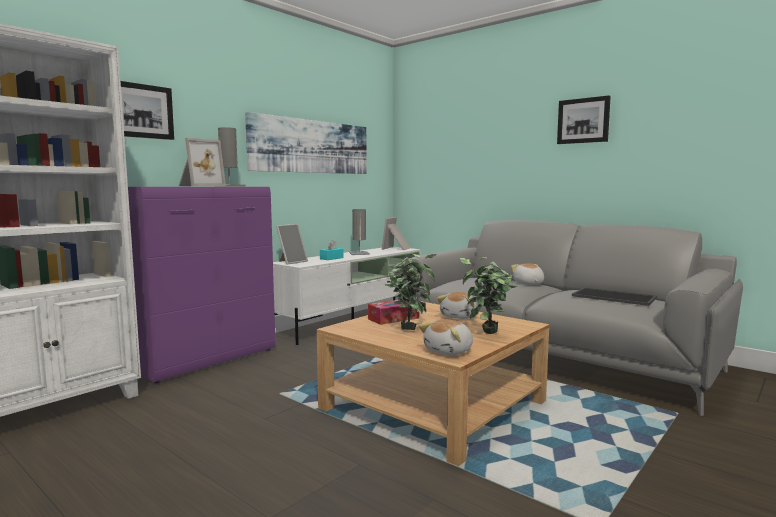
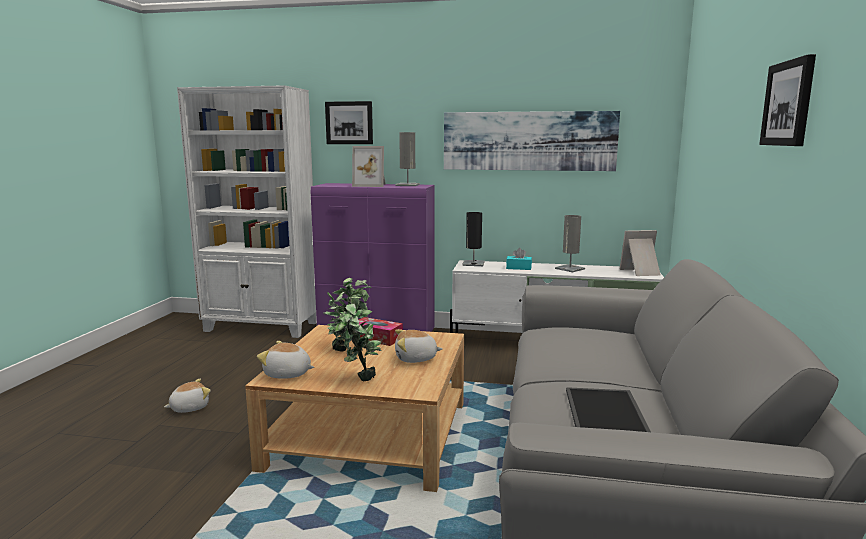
camera: 60 degrees right, 5 degrees up
(291, 262) = (473, 263): picture frame -> black table lamp
(528, 284) = (617, 361): plush toy -> plush toy (189, 407)

